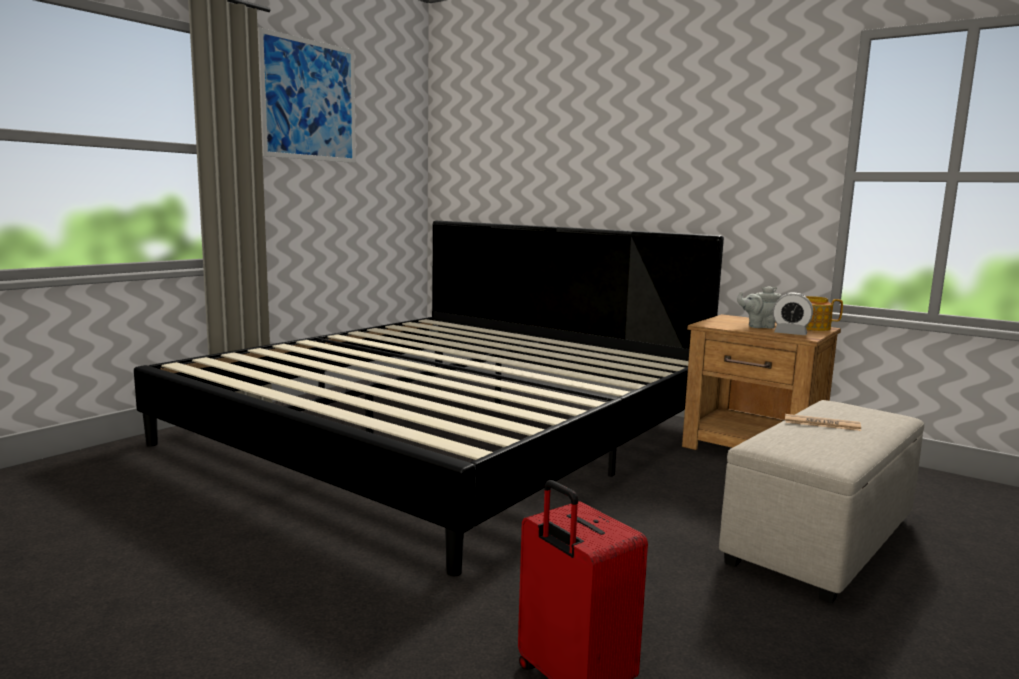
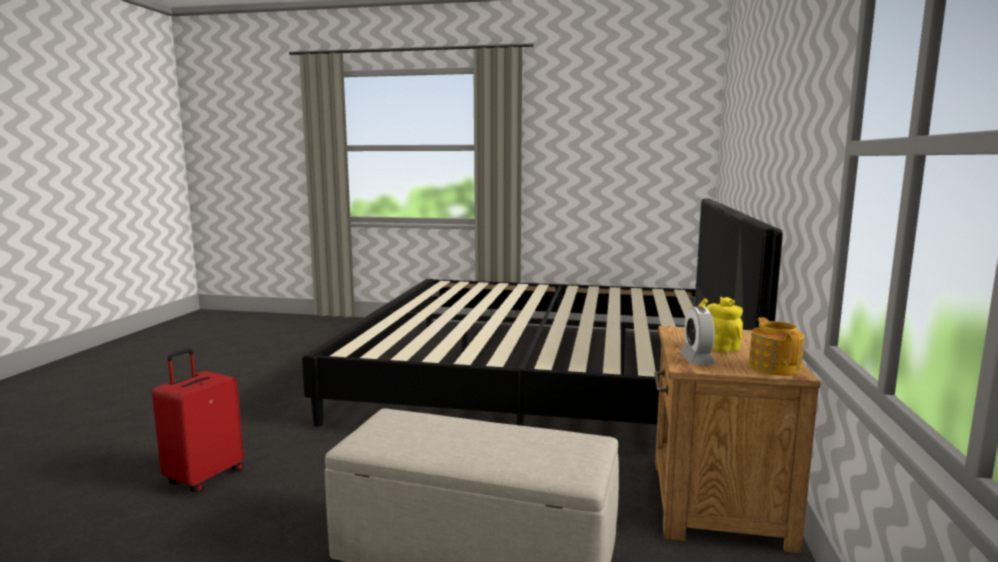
camera: 65 degrees right, 0 degrees up
(309, 100) = (578, 103): picture -> none
(758, 326) = (718, 347): grey teapot -> yellow teapot
(822, 424) = (481, 433): newspaper -> none

